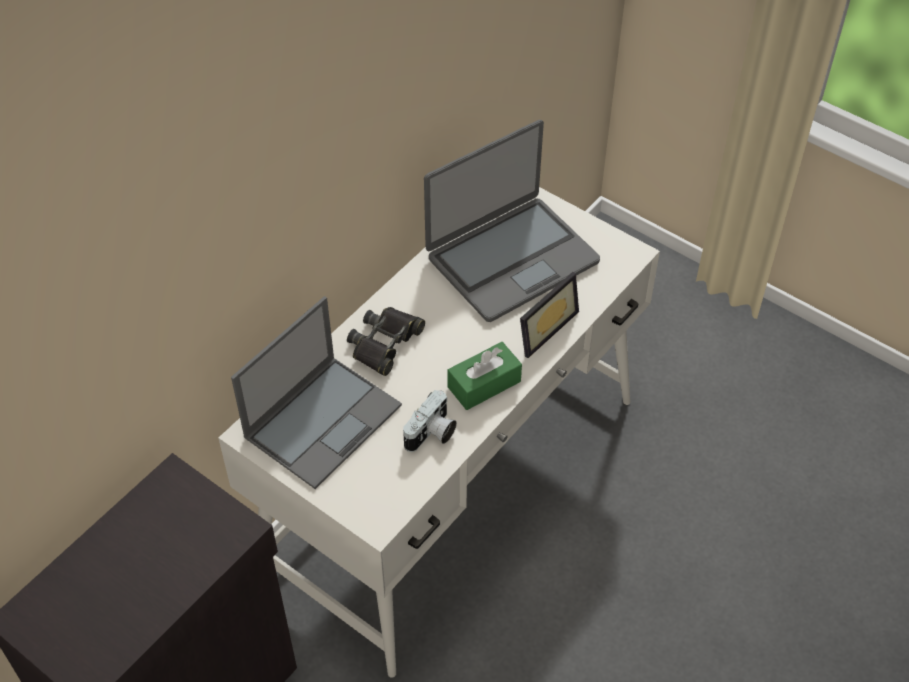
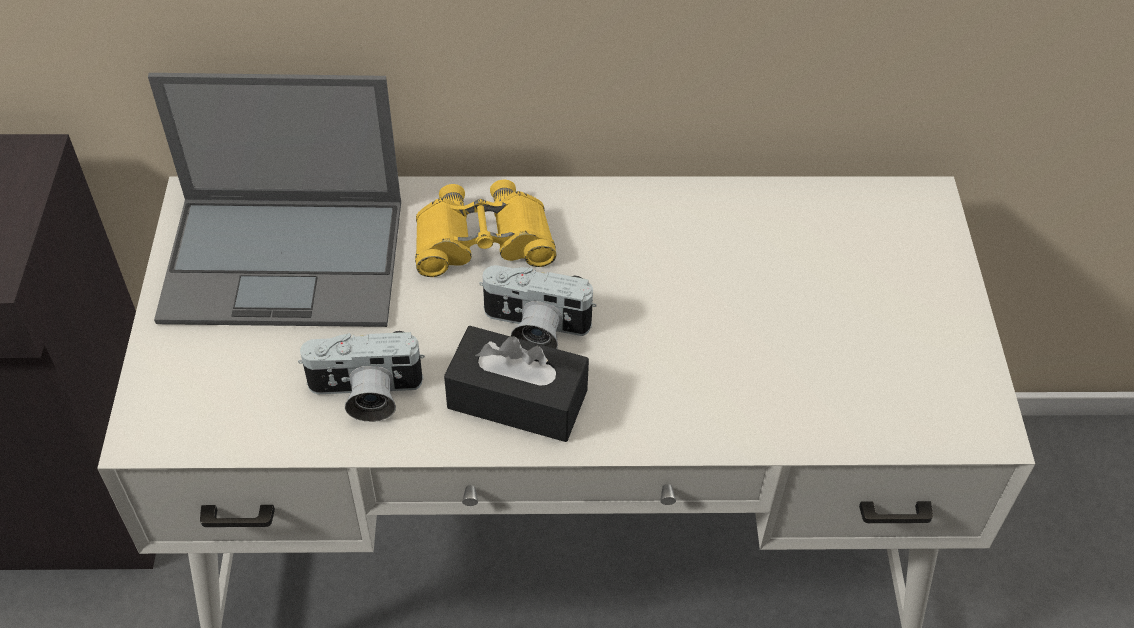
camera: 50 degrees right, 0 degrees up
(385, 343) = (483, 240): black binoculars -> yellow binoculars
(452, 356) = (534, 329): none -> camera
(484, 384) = (517, 399): green tissue box -> black tissue box
(511, 259) = (791, 283): laptop -> none
(542, 327) = (701, 402): picture frame -> none

